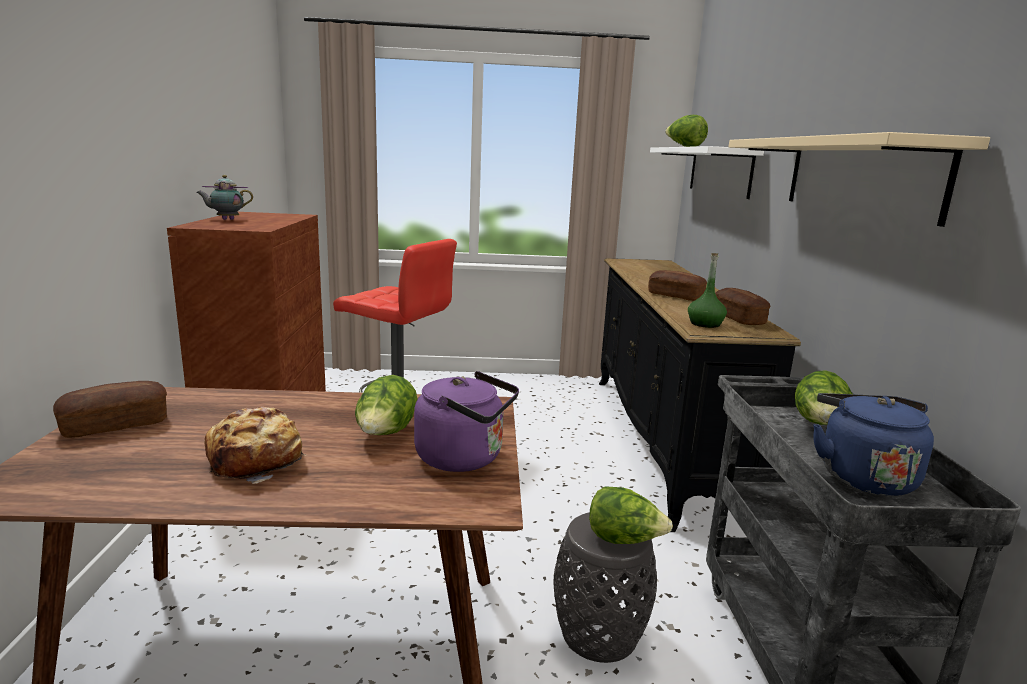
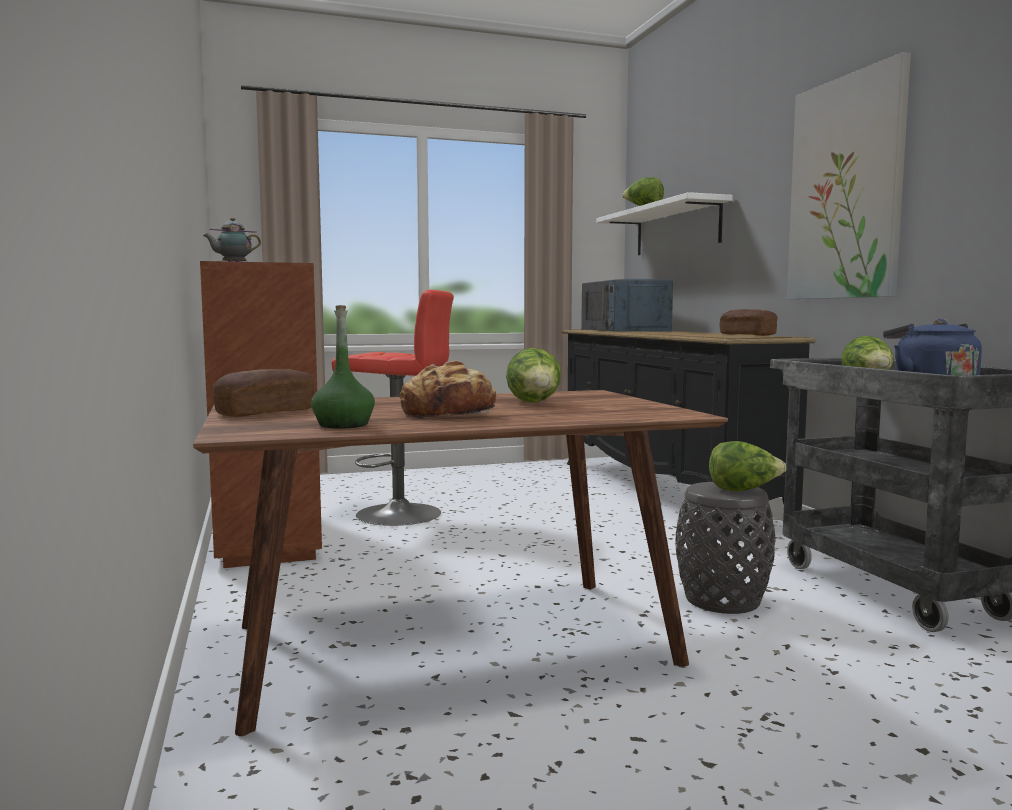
camera: 15 degrees left, 10 degrees down
(465, 458) = (624, 405): purple kettle -> none
(654, 271) = (625, 330): none -> blue microwave
(675, 296) = (673, 333): bread -> none
(705, 324) = (727, 336): green bottle -> green bottle (343, 425)
(858, 176) = (846, 189): beige shelf -> picture

